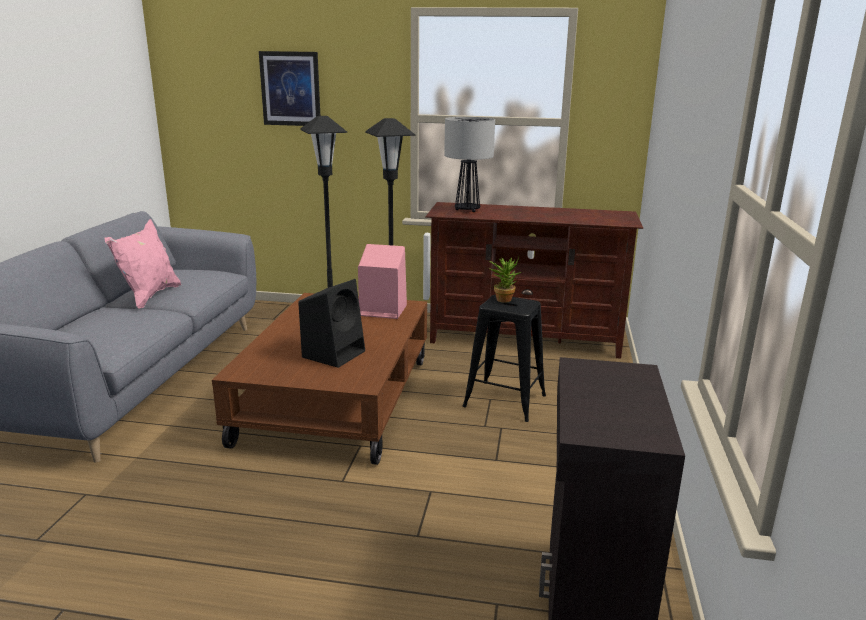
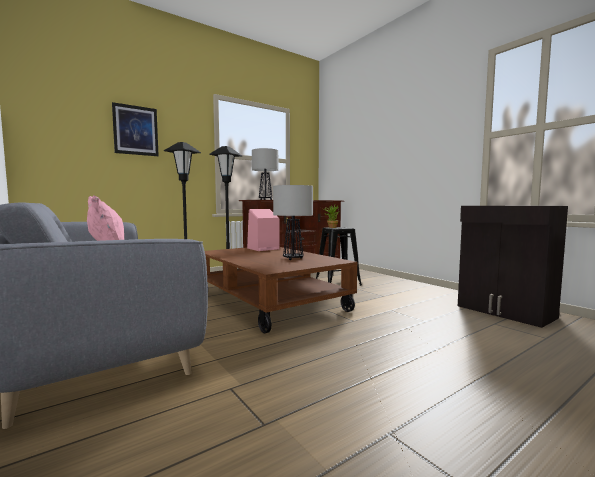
camera: 45 degrees left, 15 degrees down
(334, 353) = (292, 258): black speaker -> table lamp

